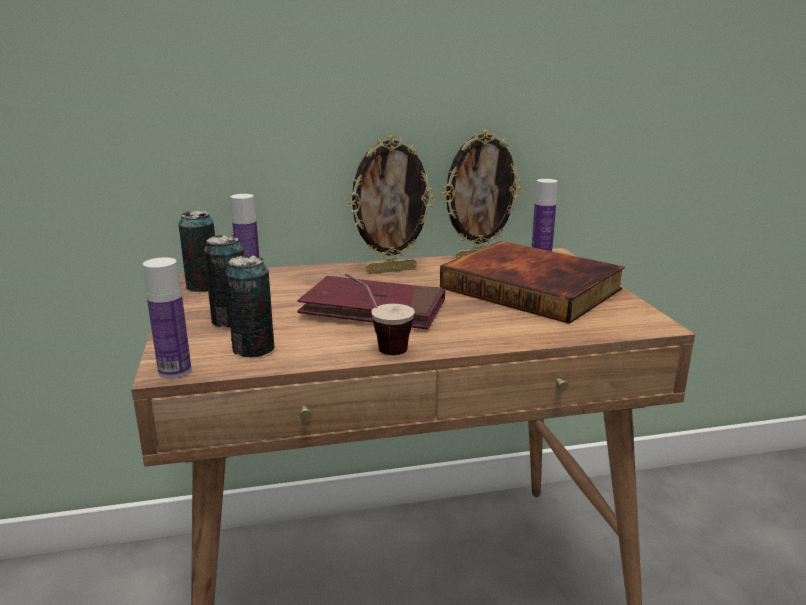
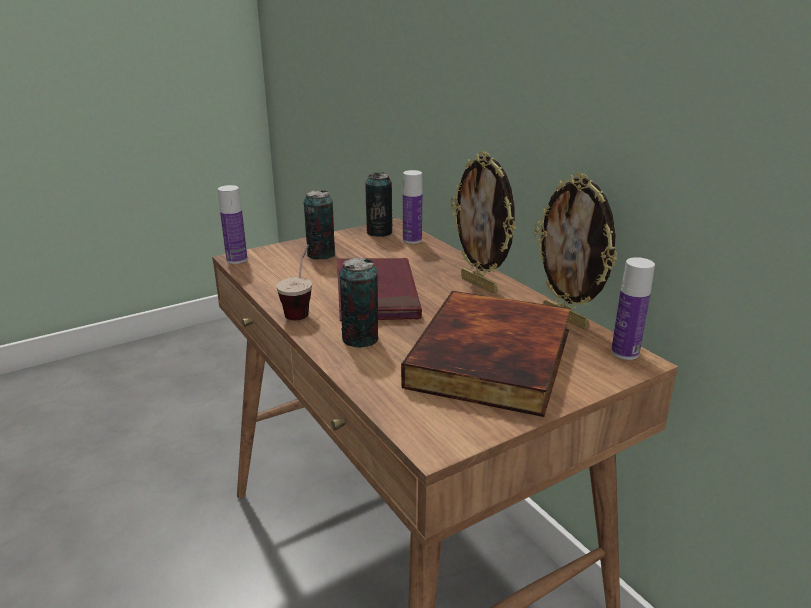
camera: 70 degrees right, 5 degrees up
(253, 349) = (277, 272): can -> can (360, 339)

